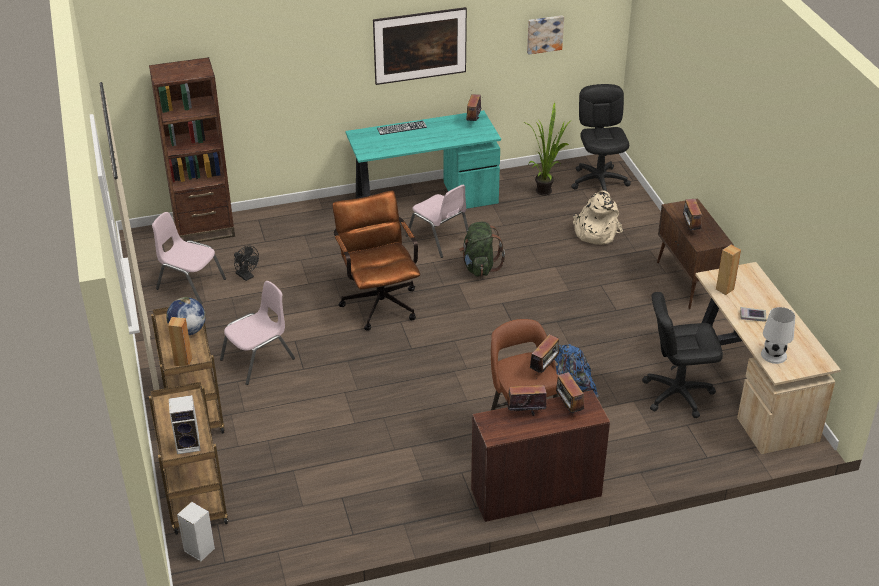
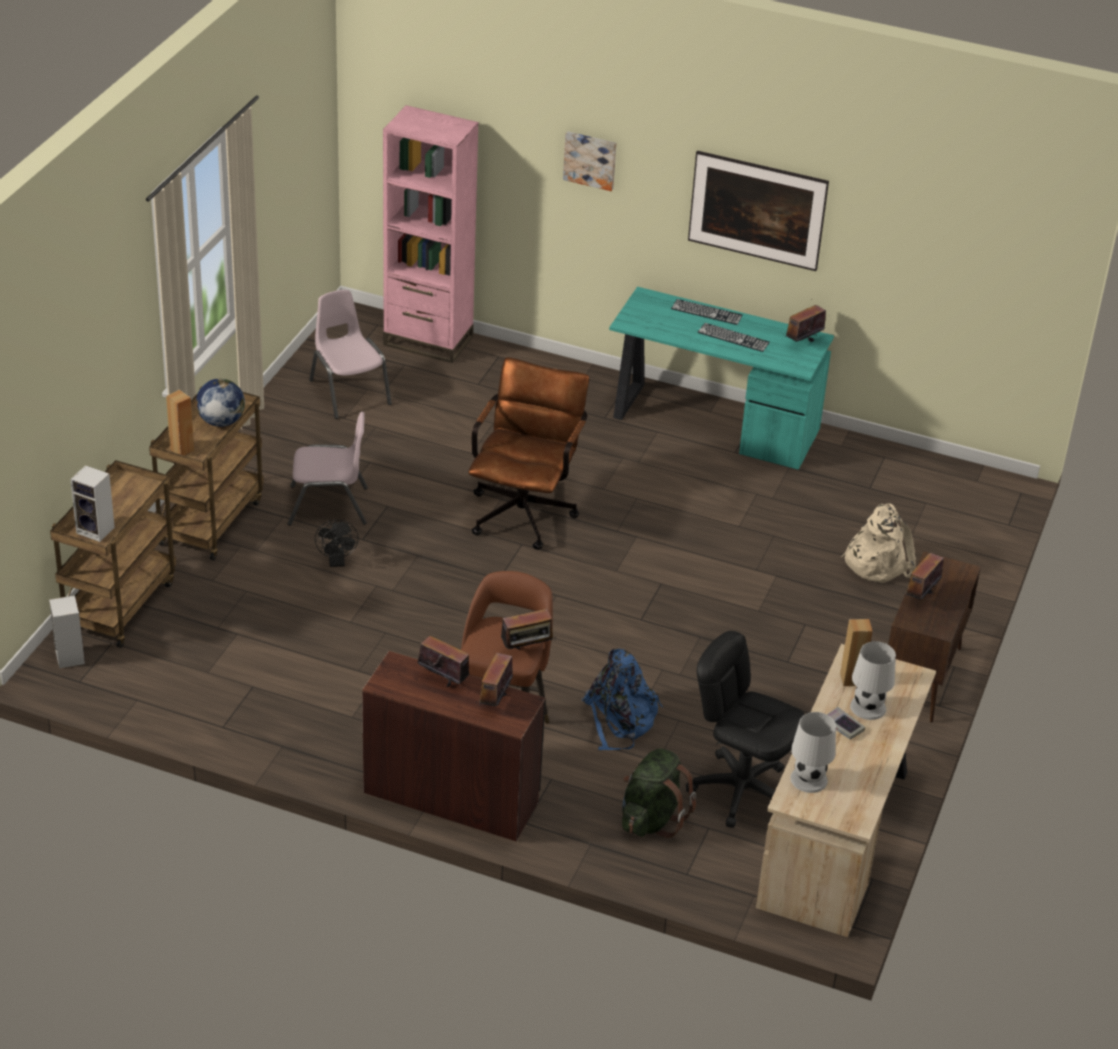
camera: 35 degrees right, 0 degrees up
(204, 230) = (428, 341): brown bookcase -> pink bookcase
(246, 276) = (415, 413): black fan -> black fan (337, 562)
(433, 135) = (733, 337): none -> keyboard
(439, 239) = (675, 476): pink chair -> none
(479, 267) = (684, 531): green backpack -> green backpack (652, 819)
(544, 34) = (941, 261): picture -> picture (590, 159)
(546, 190) = (879, 482): potted plant -> none
(599, 181) = (961, 505): black office chair -> none
(751, 299) = (868, 707): none -> white table lamp

